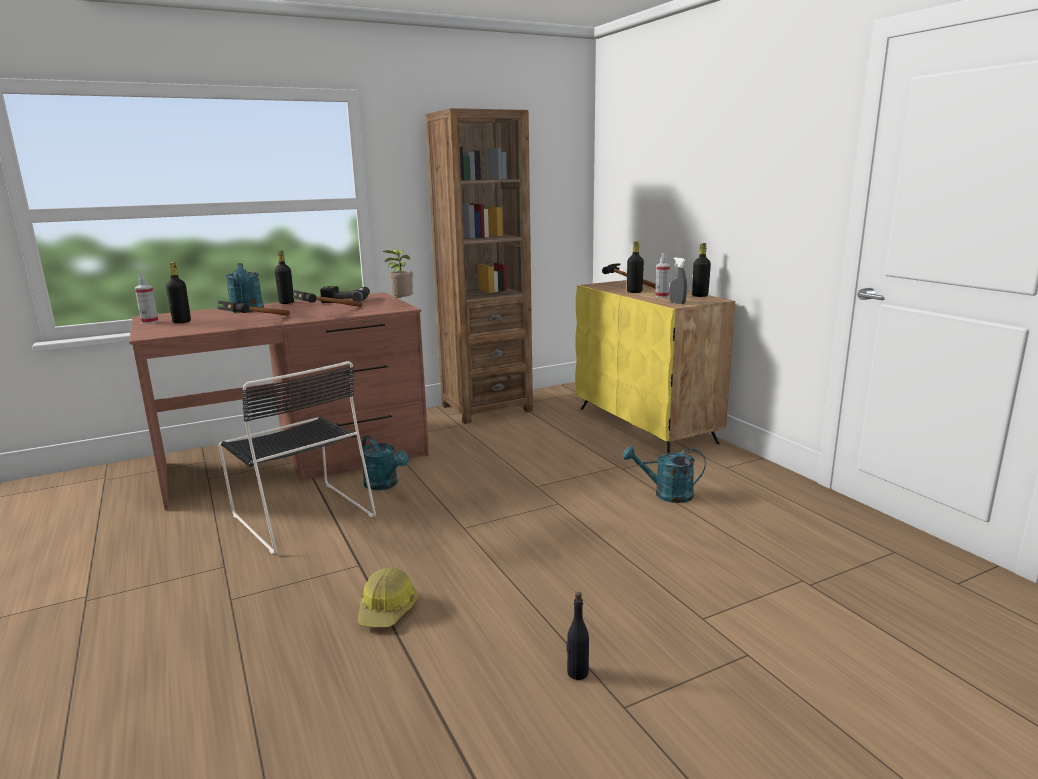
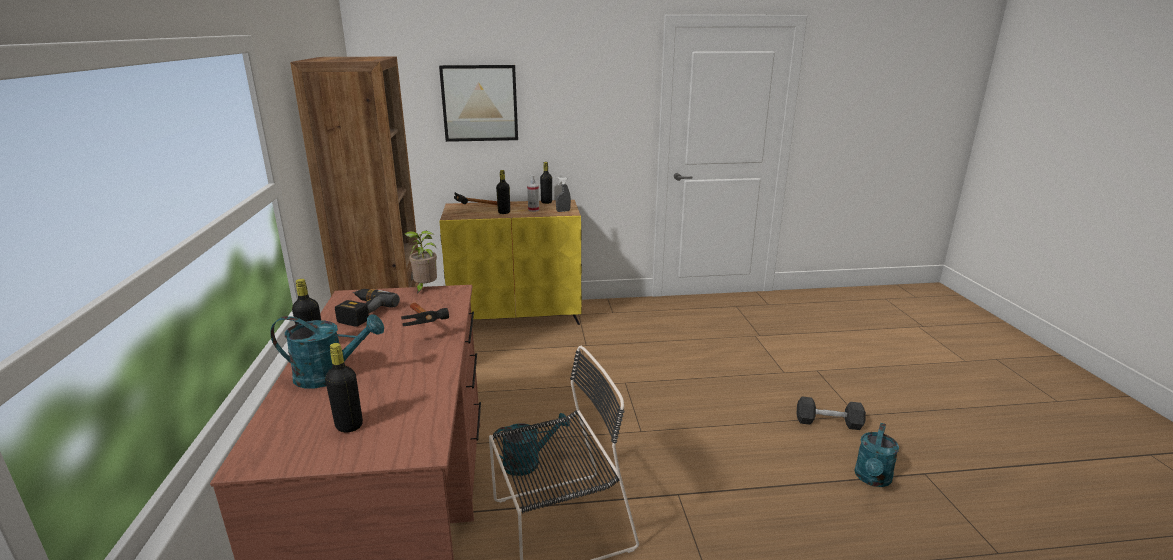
camera: 70 degrees left, 5 degrees up
(150, 322) = (309, 456): spray bottle -> none
(253, 324) = (437, 371): hammer -> none
(387, 610) = (749, 486): hard hat -> none
(577, 673) = (828, 422): black bottle -> black dumbbell
(666, 494) = (637, 341): turquoise watering can -> turquoise watering can (872, 479)
(669, 168) = (479, 103): none -> picture

